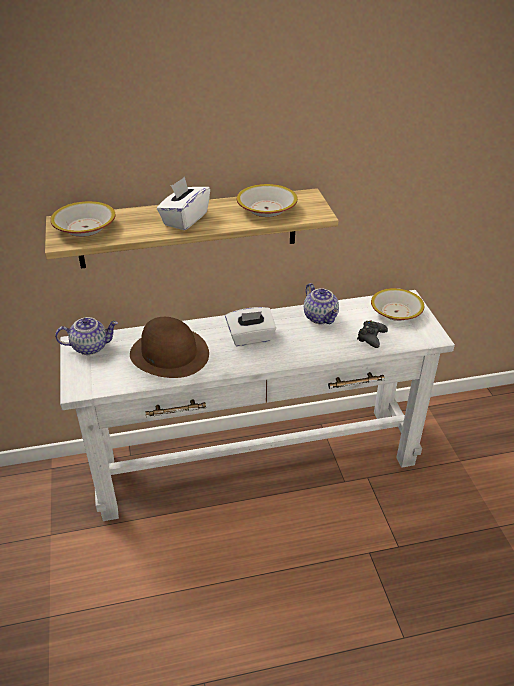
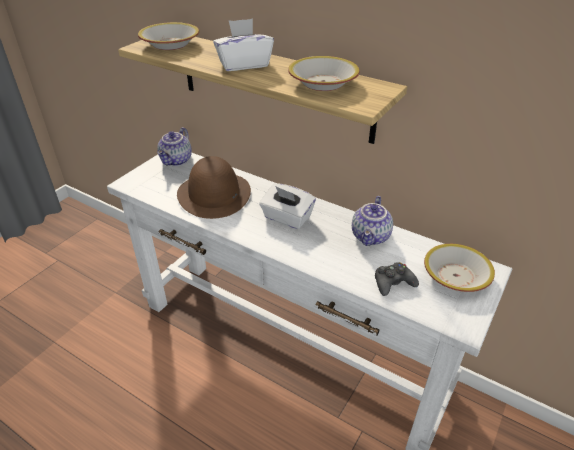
camera: 45 degrees right, 0 degrees up
(90, 347) = (177, 161): teapot -> teapot turned 75 degrees clockwise

